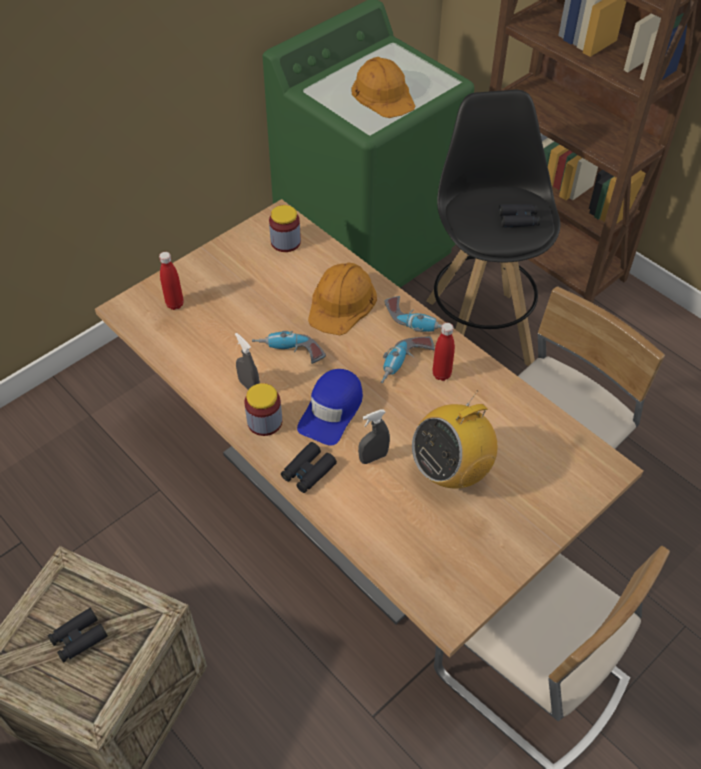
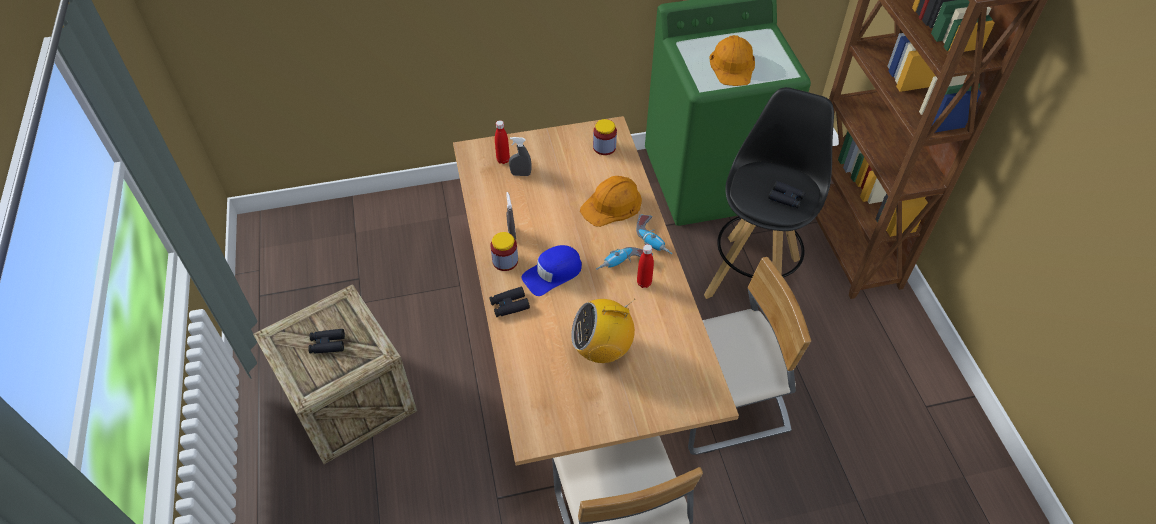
camera: 30 degrees right, 0 degrees up
(289, 353) = (552, 223): power drill -> none
(373, 457) = (557, 316): grey spray bottle -> grey spray bottle (521, 174)

